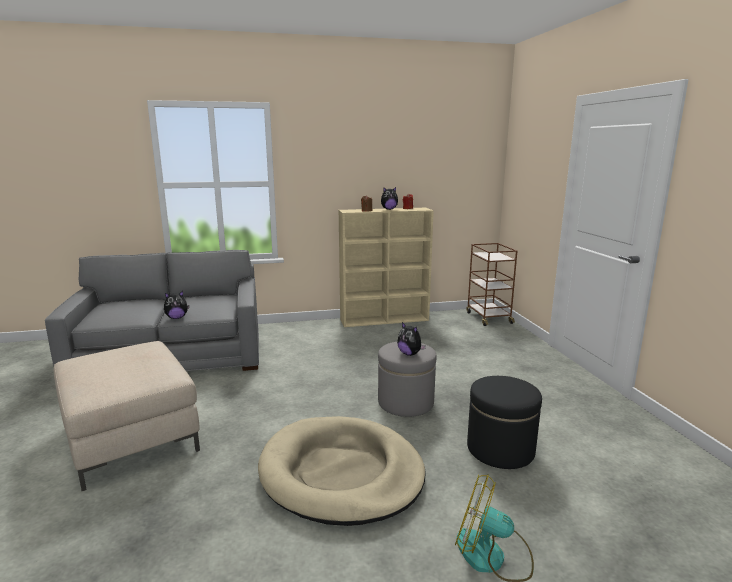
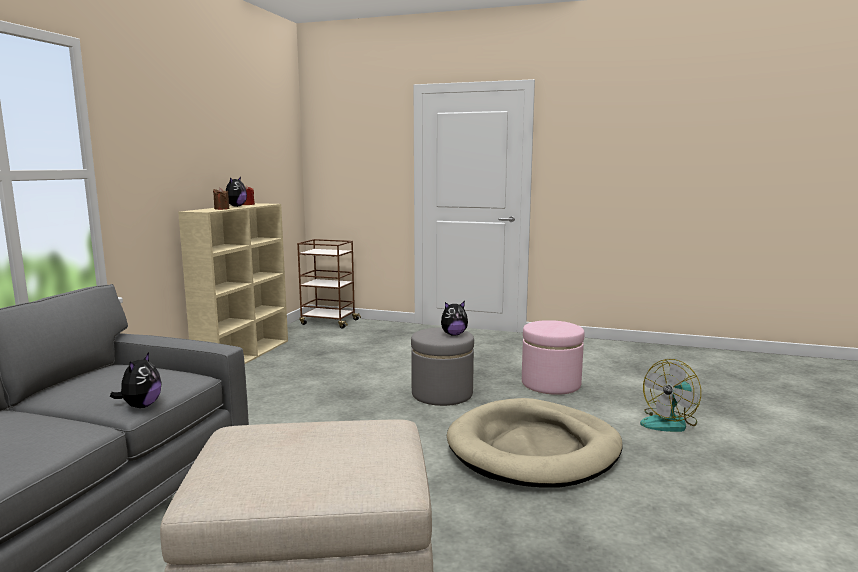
camera: 60 degrees left, 5 degrees down
(500, 449) = (551, 384): black ottoman -> pink ottoman

